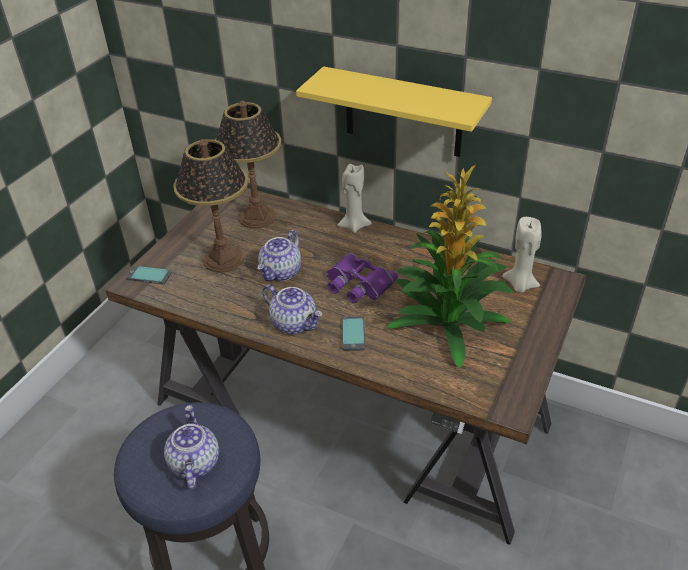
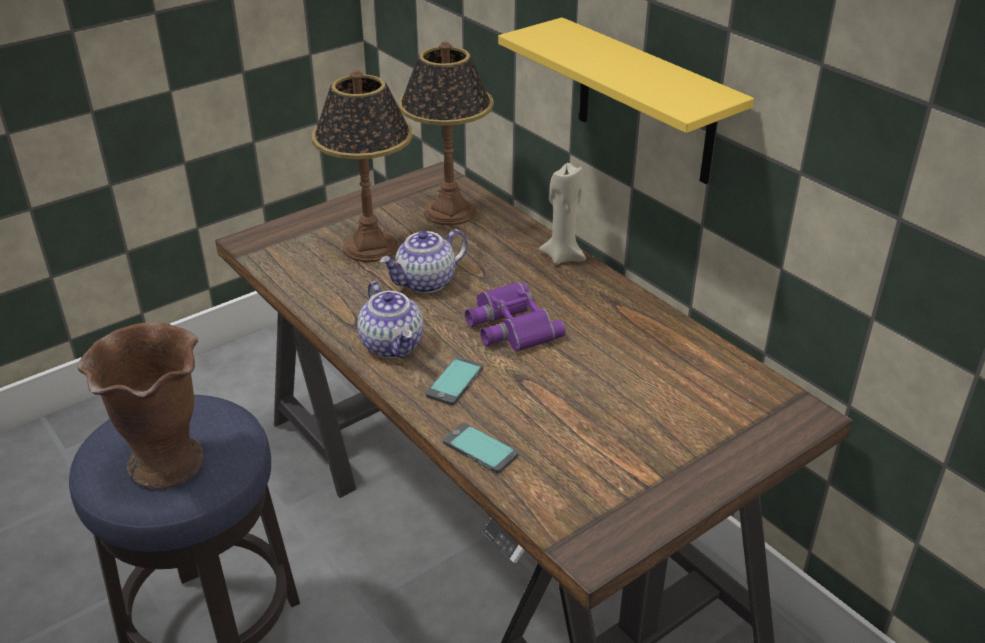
camera: 25 degrees right, 5 degrees down
(149, 276) = (272, 239): phone -> phone (480, 449)
(194, 463) = (166, 463): teapot -> brown vase
(449, 321) = (594, 411): potted plant -> none
(520, 285) = (736, 399): beige candle -> none

